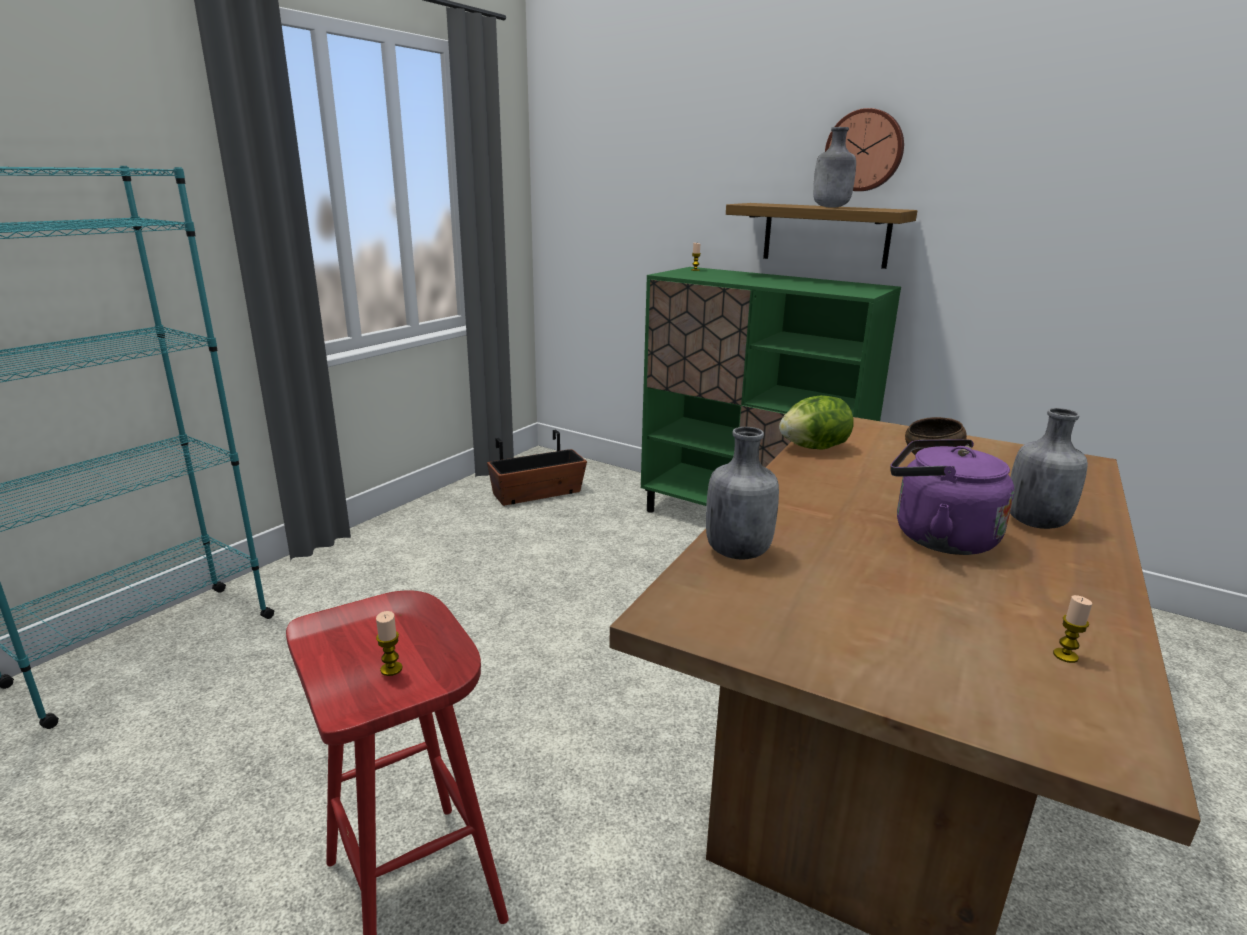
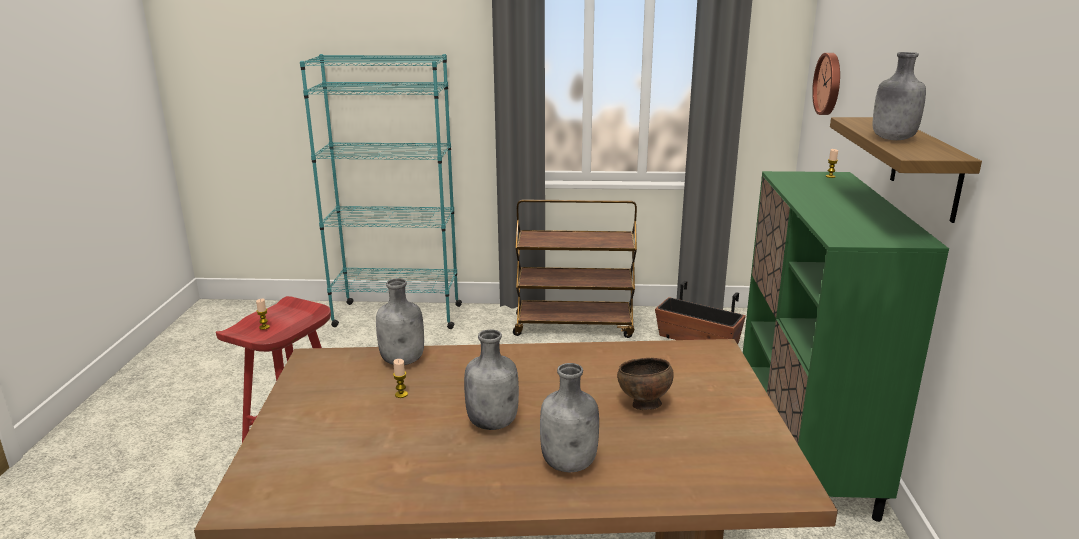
camera: 60 degrees right, 0 degrees up
(410, 537) = (574, 325): none -> brown cart
(814, 448) = (627, 351): lettuce -> none
(864, 150) = (960, 79): wall clock -> wall clock (829, 84)
(937, 537) = (493, 422): purple kettle -> grey bottle
(1065, 656) = (344, 483): candle -> candle (401, 394)

